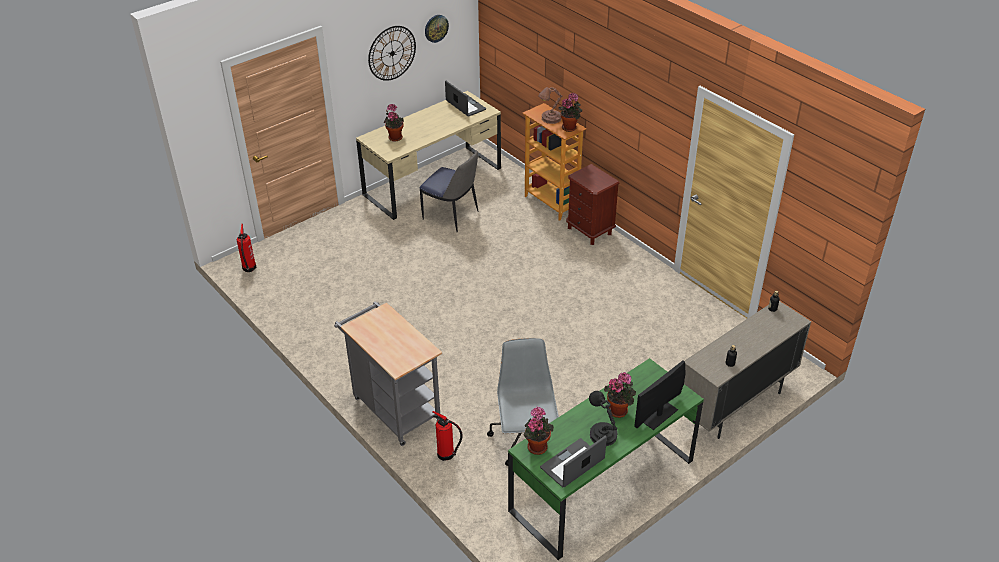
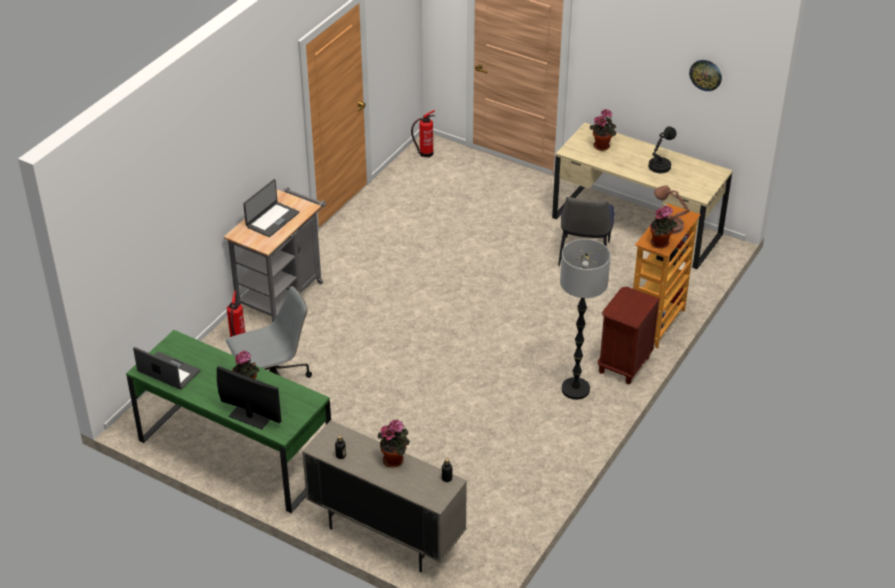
camera: 70 degrees right, 0 degrees up
(392, 53) = (645, 66): wall clock -> none
(465, 105) = (699, 176): laptop -> laptop (272, 219)
(537, 446) = (183, 345): potted plant -> potted plant (395, 459)
(601, 434) = (211, 383): black table lamp -> black table lamp (660, 165)
(606, 261) = (575, 389): none -> floor lamp

